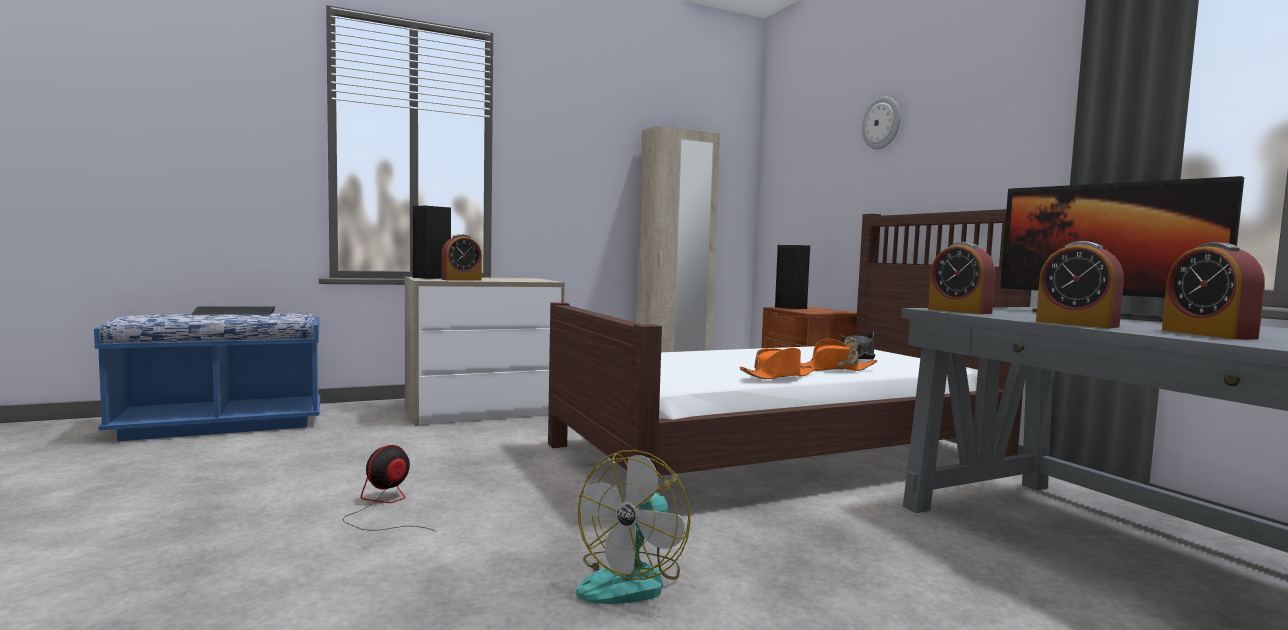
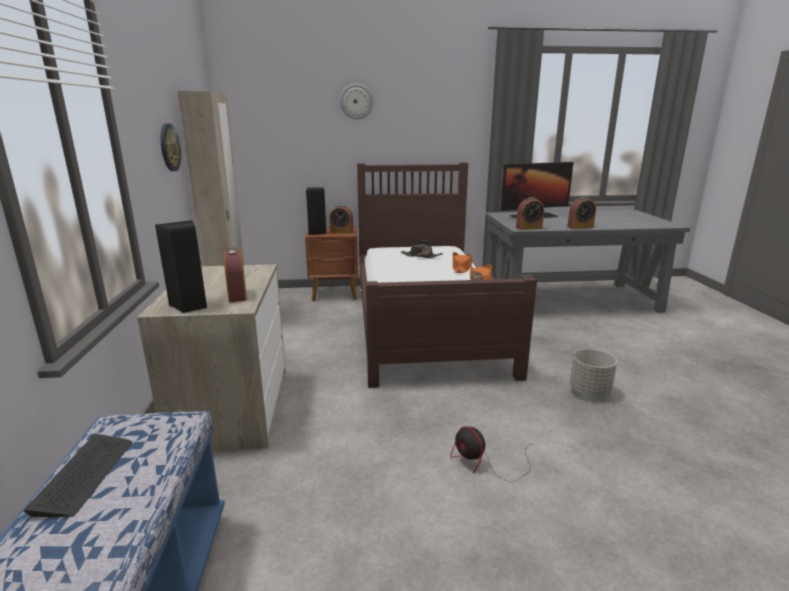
camera: 70 degrees left, 15 degrees up
(602, 179) = (169, 147): none -> wall clock
(632, 580) = (589, 391): fan -> grey planter
(1207, 334) = (605, 223): alarm clock -> alarm clock (341, 232)

